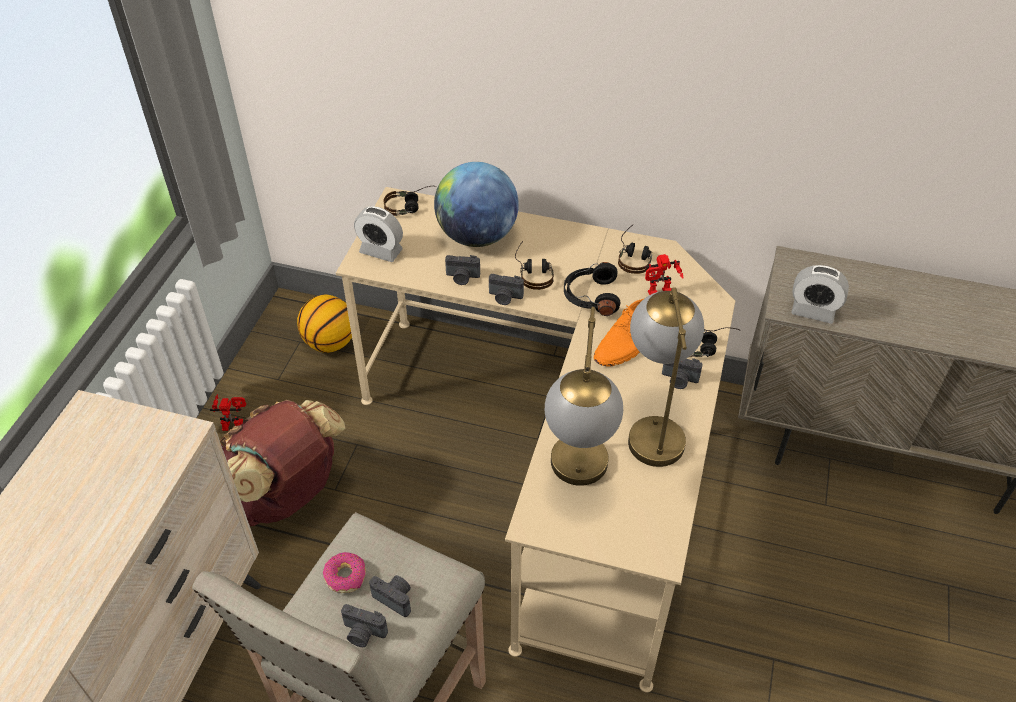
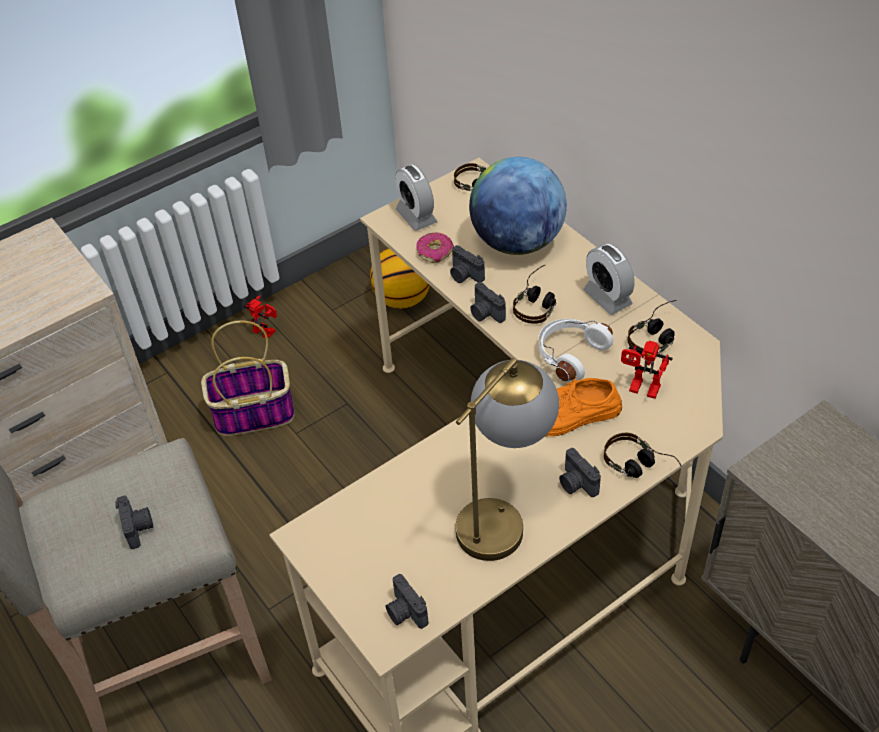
camera: 40 degrees right, 0 degrees up
(284, 495) = (252, 414): brown backpack -> basket
(346, 576) = (121, 485): donut -> donut (435, 252)
(363, 633) = (89, 541): camera -> camera (405, 612)
(578, 480) = (382, 521): table lamp -> none
(590, 297) = (569, 354): black headphones -> white headphones
(813, 311) = (791, 491): alarm clock -> alarm clock (607, 298)

